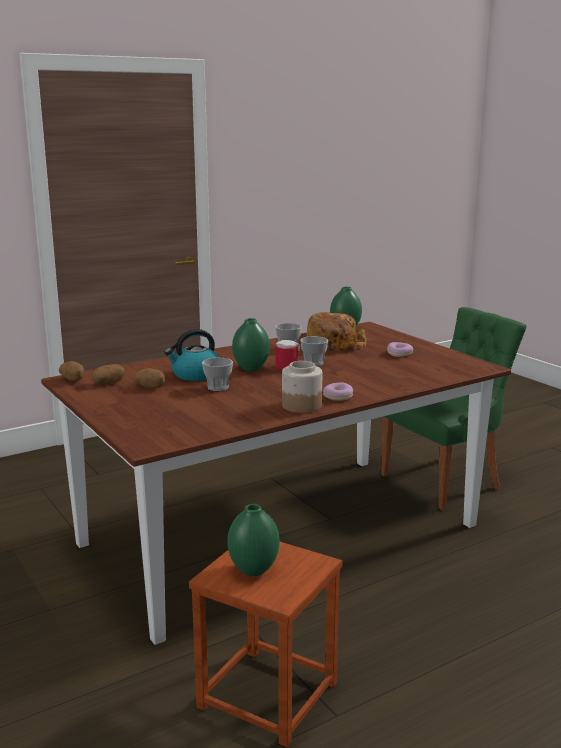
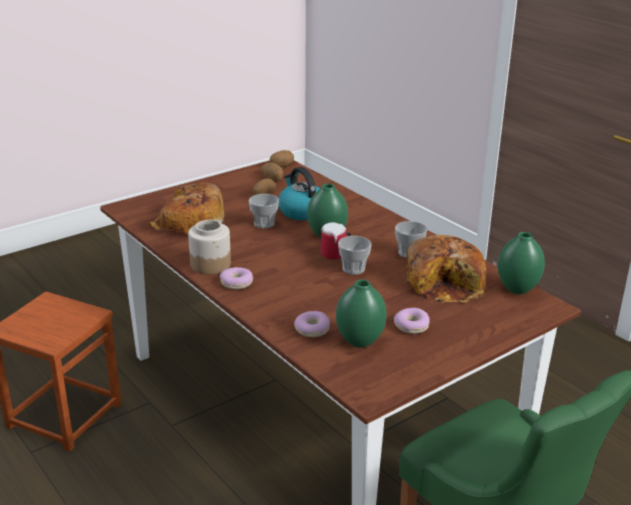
camera: 85 degrees right, 10 degrees up
(203, 415) = (189, 222): none -> bread
(253, 570) = (51, 315): green vase -> green vase (360, 341)
(410, 377) = (312, 330): none -> donut

